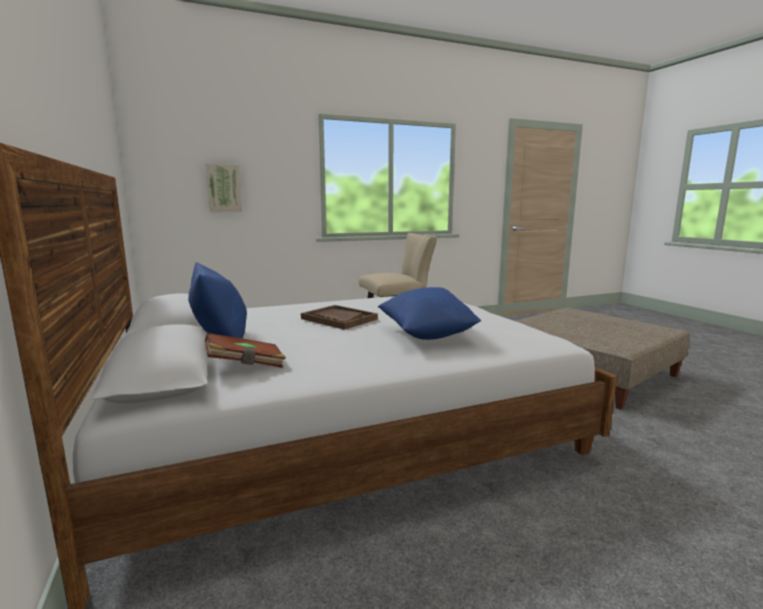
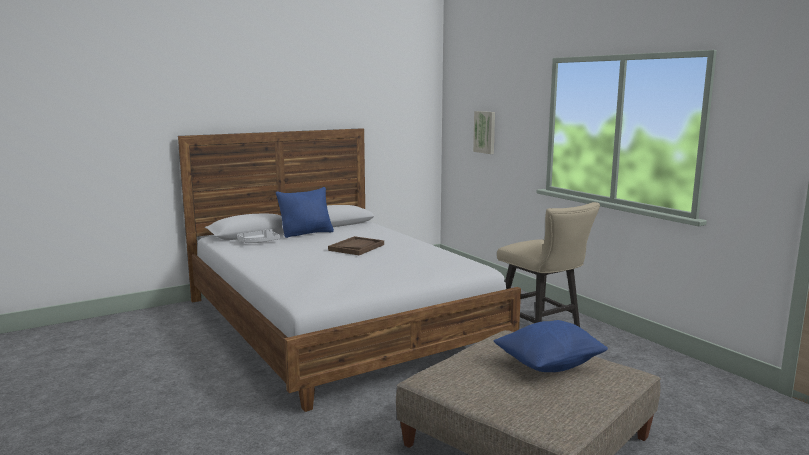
camera: 80 degrees right, 0 degrees up
(245, 365) = (259, 242): brown book -> grey tray
(426, 334) = (315, 266): blue pillow -> blue pillow (549, 365)

